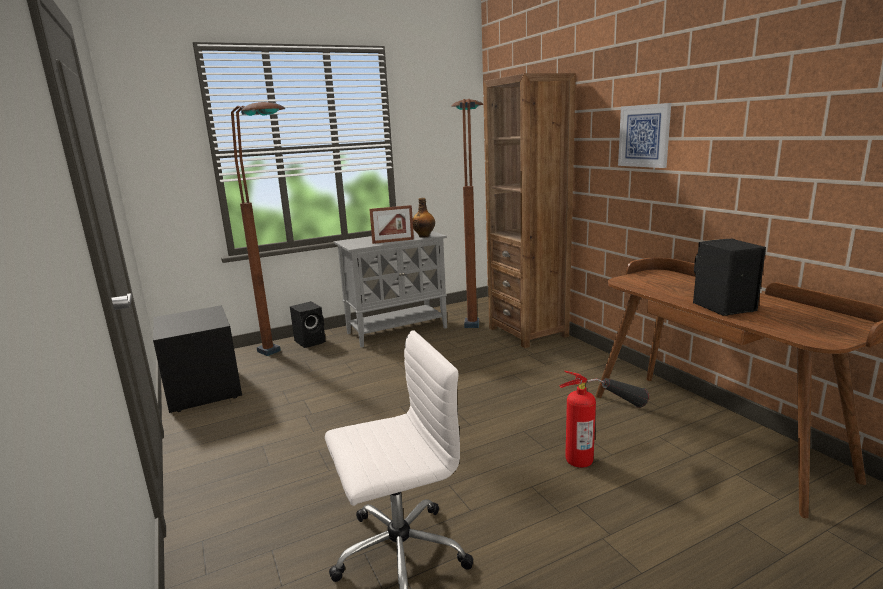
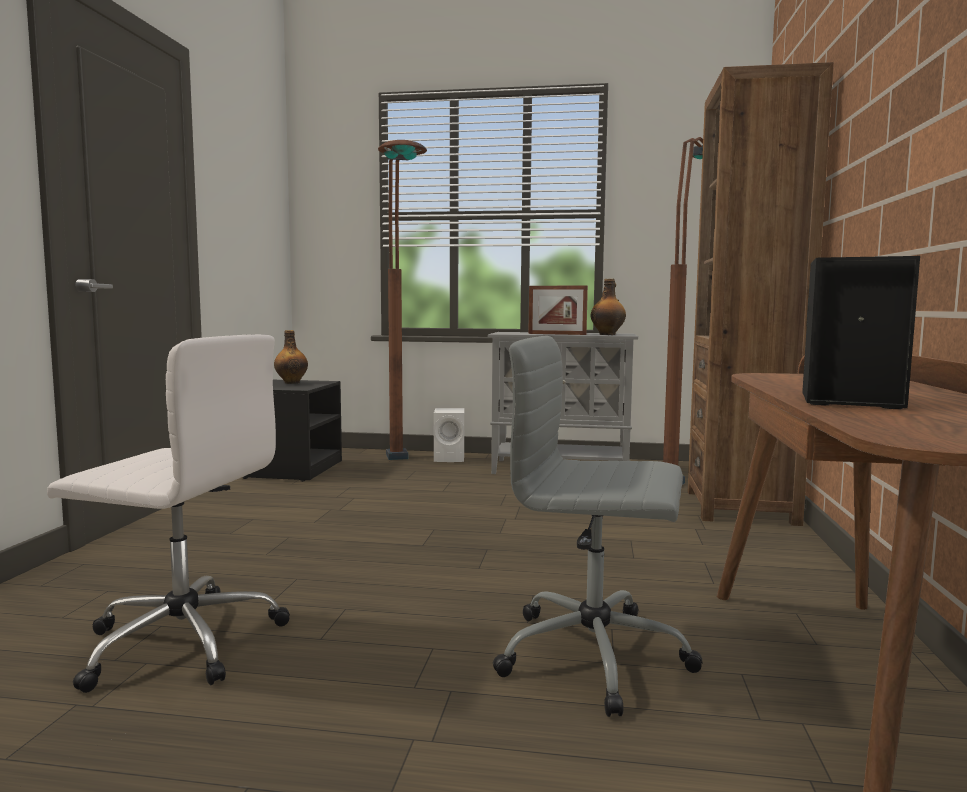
camera: 35 degrees right, 10 degrees down
(187, 318) = (291, 382): none -> bottle
(311, 341) = (450, 458): black speaker -> white speaker
(601, 454) = (596, 656): fire extinguisher -> grey office chair
(644, 136) = (895, 132): picture -> none

